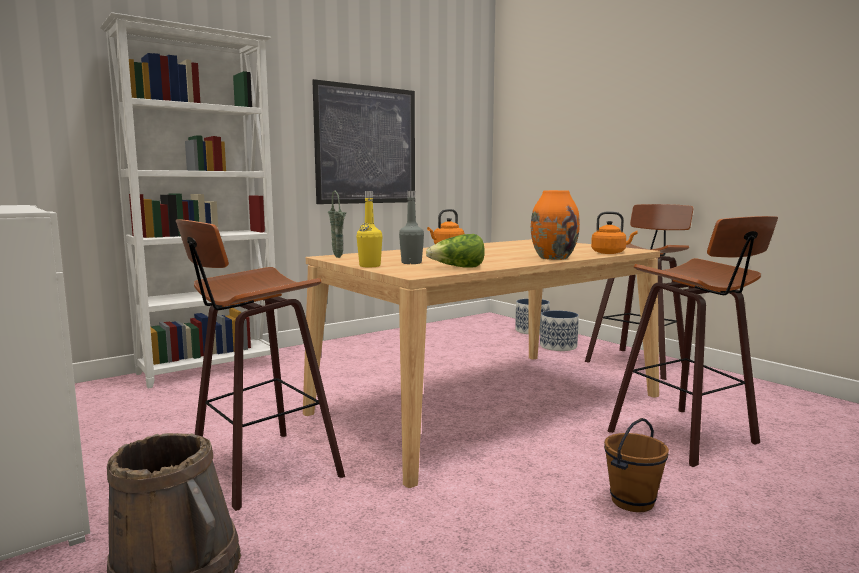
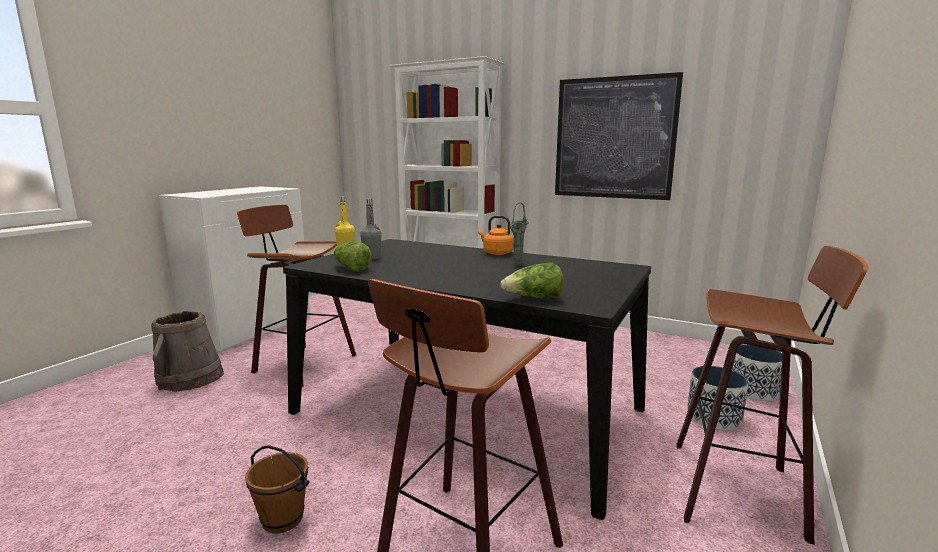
camera: 65 degrees right, 5 degrees up
(338, 257) = (388, 243): green vase -> green vase (517, 265)
(488, 404) = (467, 410): beige dining table -> black dining table
(553, 258) = (452, 284): orange vase -> none
(610, 253) = (534, 299): orange kettle -> lettuce

